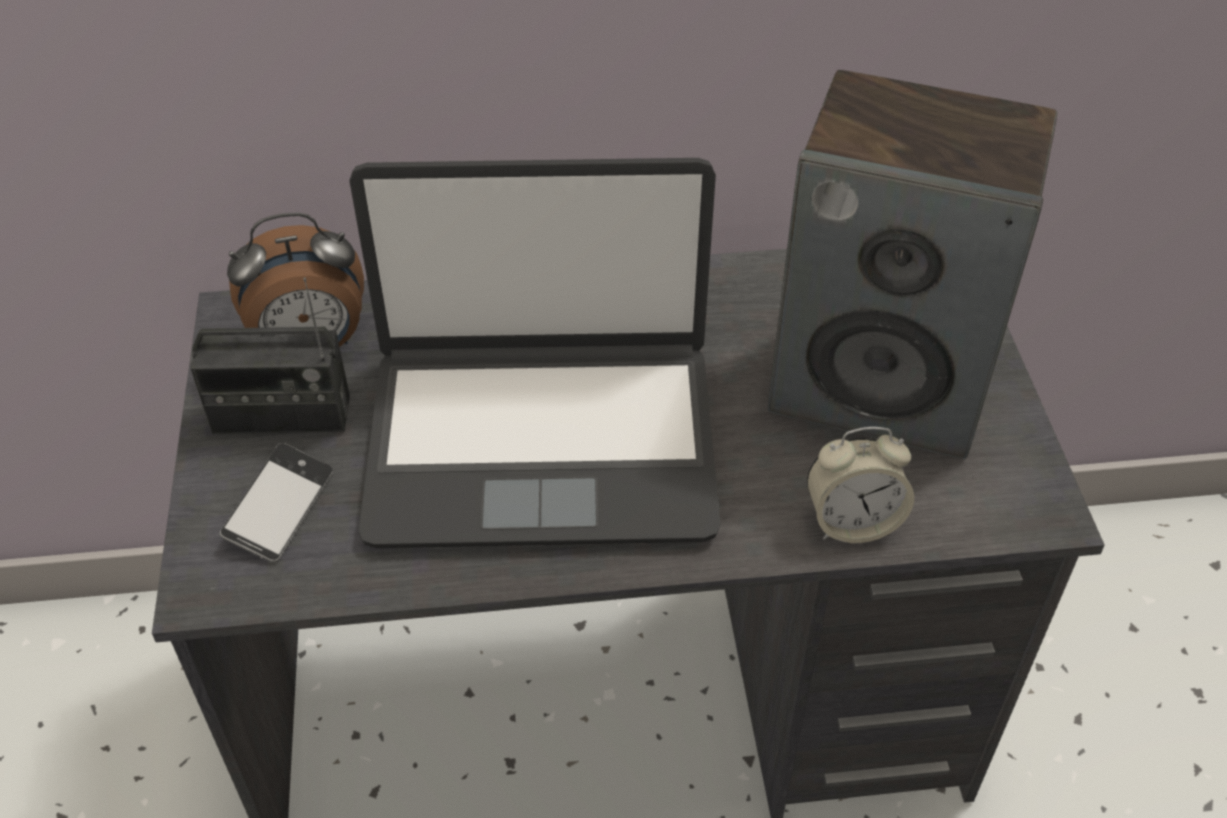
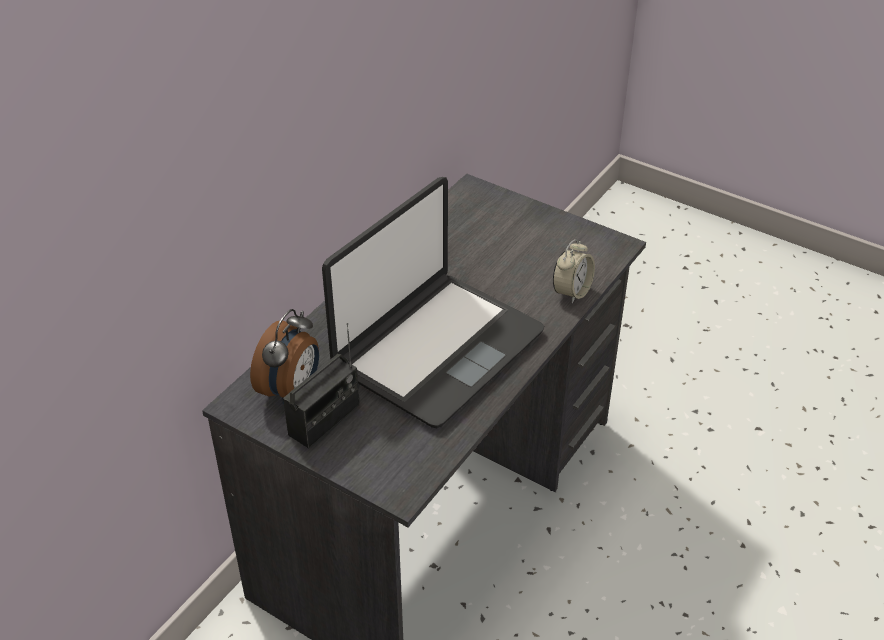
camera: 50 degrees left, 5 degrees down
(280, 509) = (382, 447): phone -> none
(881, 386) = (516, 244): speaker -> none

